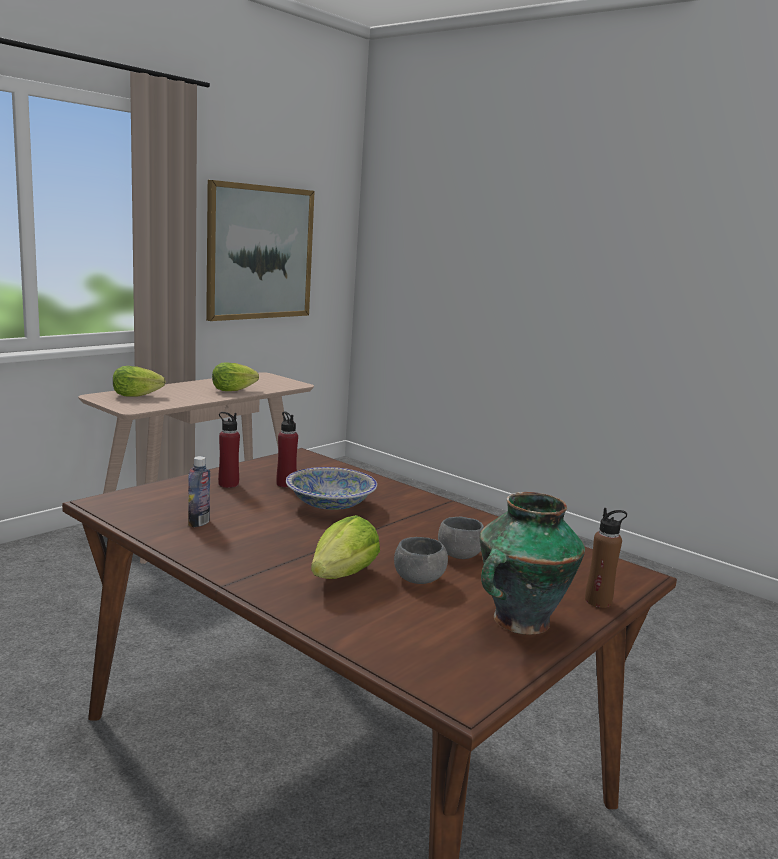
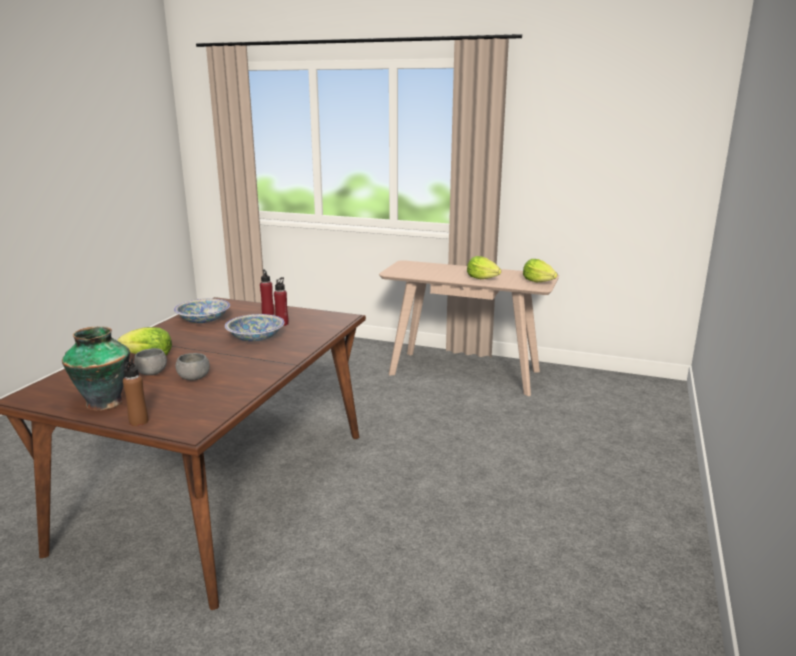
camera: 70 degrees right, 5 degrees up
(135, 395) = (421, 267): lettuce -> lettuce (538, 282)
(199, 523) = (203, 320): bottle -> bowl
(260, 252) = (584, 171): picture -> none

